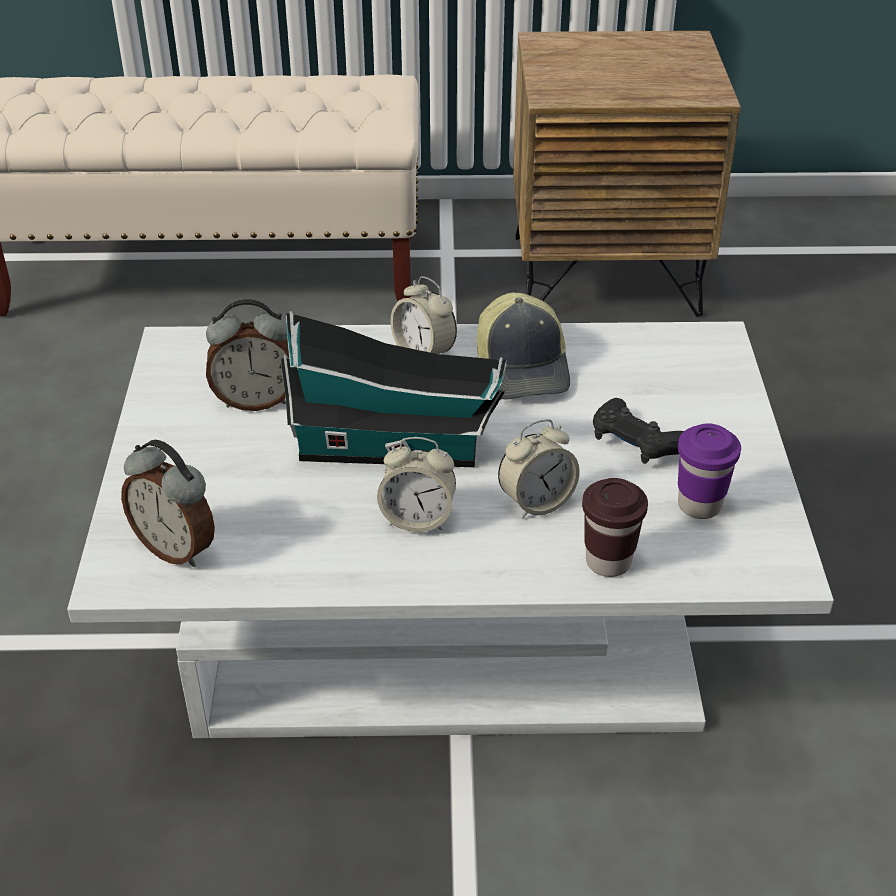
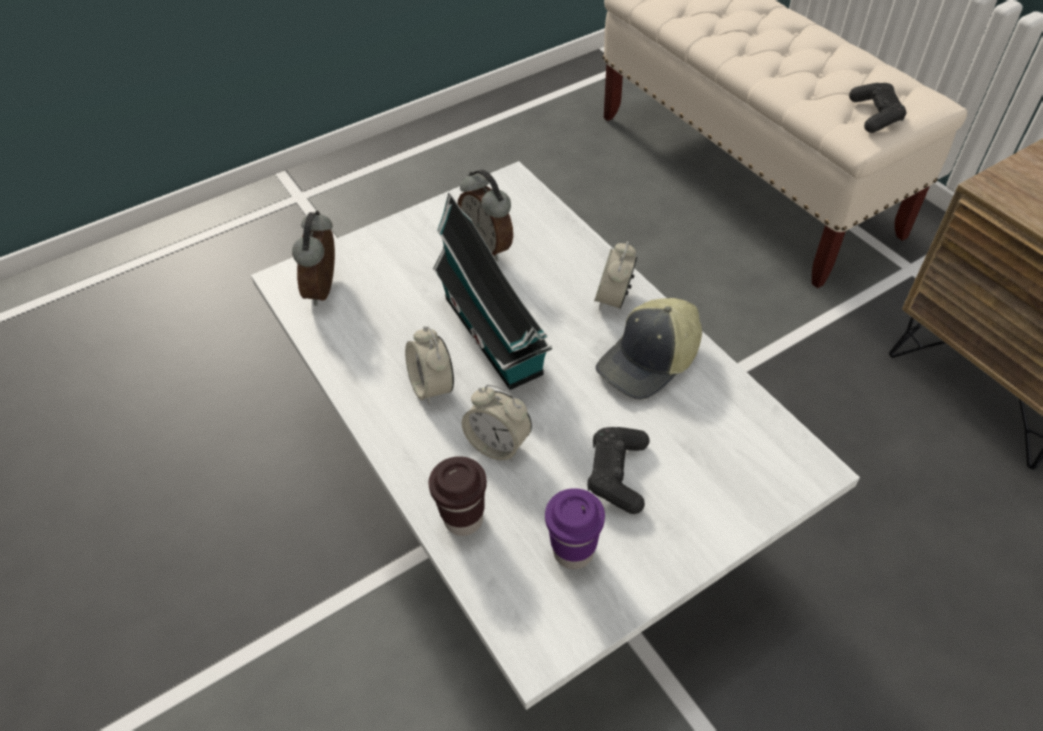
camera: 60 degrees right, 10 degrees up
(371, 111) = (875, 115): none -> black game controller

